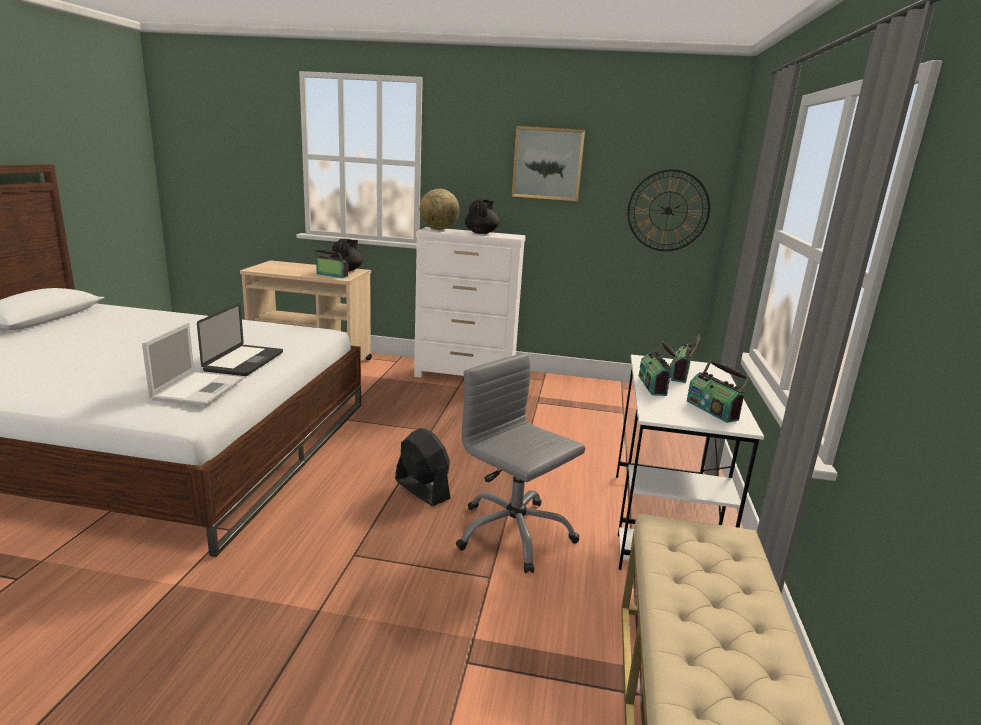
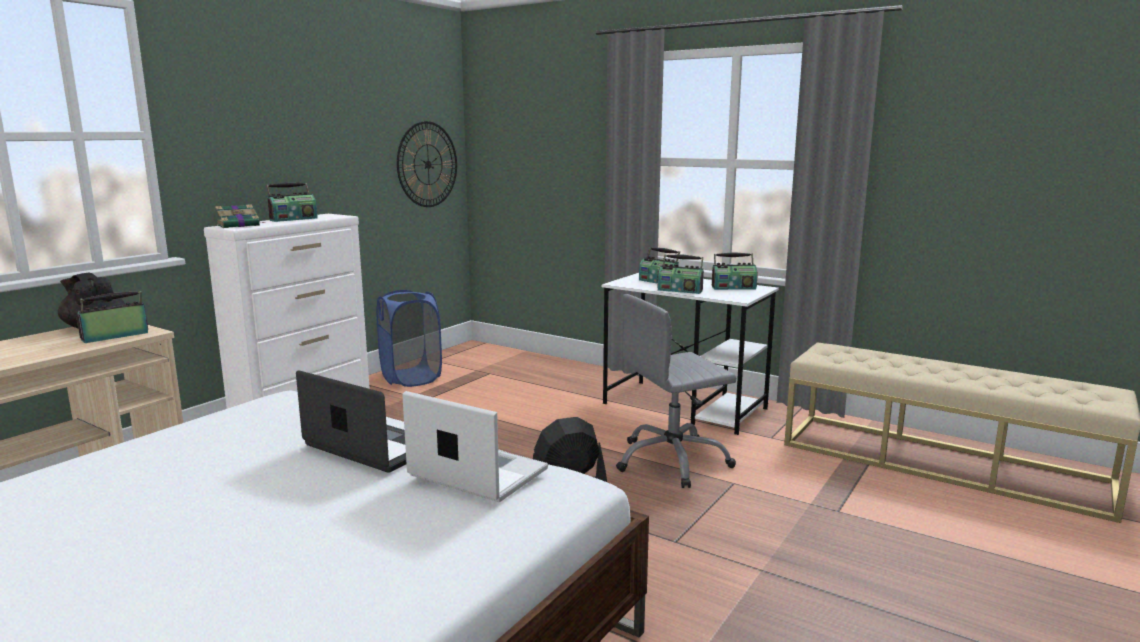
camera: 65 degrees left, 5 degrees down
(439, 229) = (239, 225): globe -> book
(481, 233) = (293, 219): black teapot -> radio
(547, 163) = (316, 123): picture -> none
(574, 388) = (411, 378): none -> blue laundry basket

